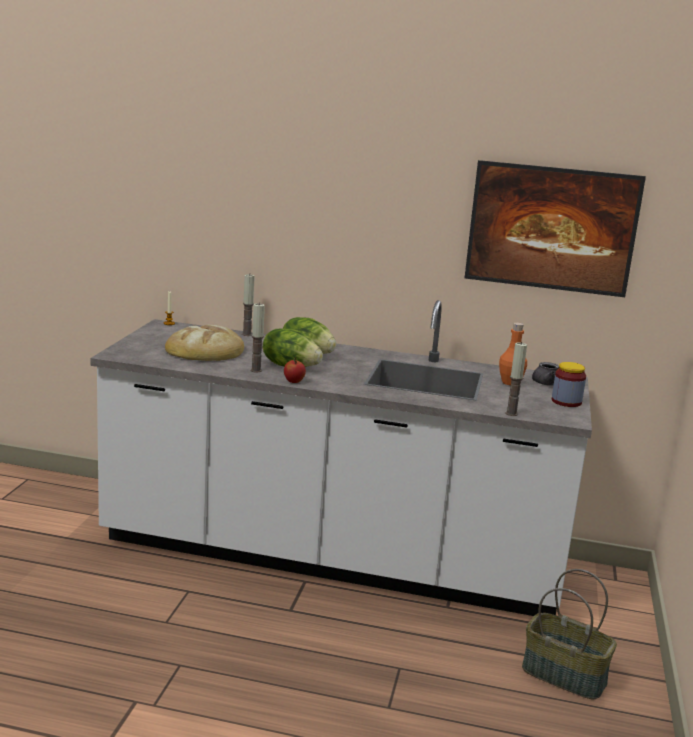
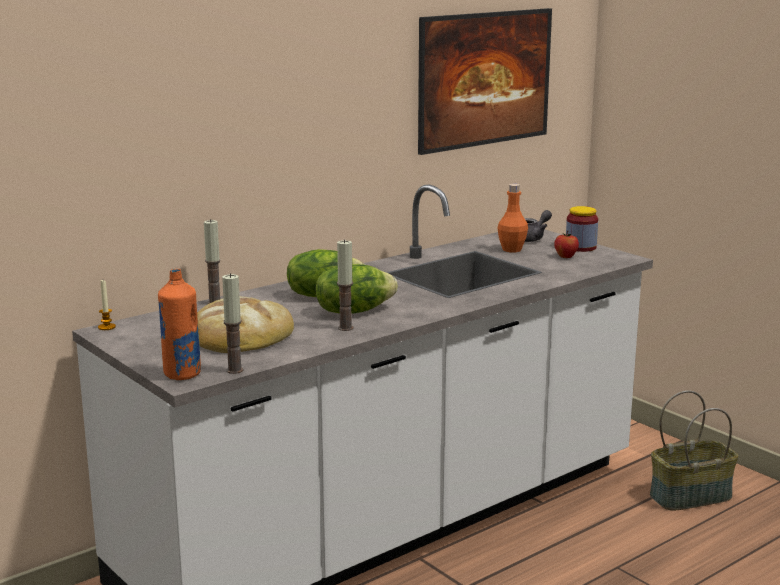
camera: 50 degrees left, 0 degrees up
(123, 352) = (182, 374): none -> orange bottle
(294, 381) = (403, 321): apple -> apple (565, 256)
(511, 413) = (589, 271): candle -> candle (234, 370)

